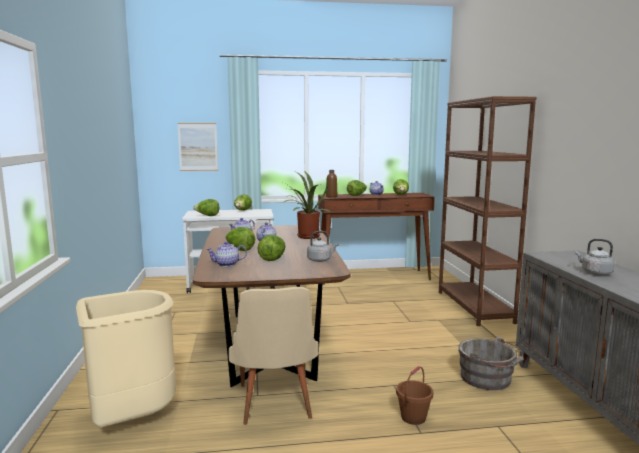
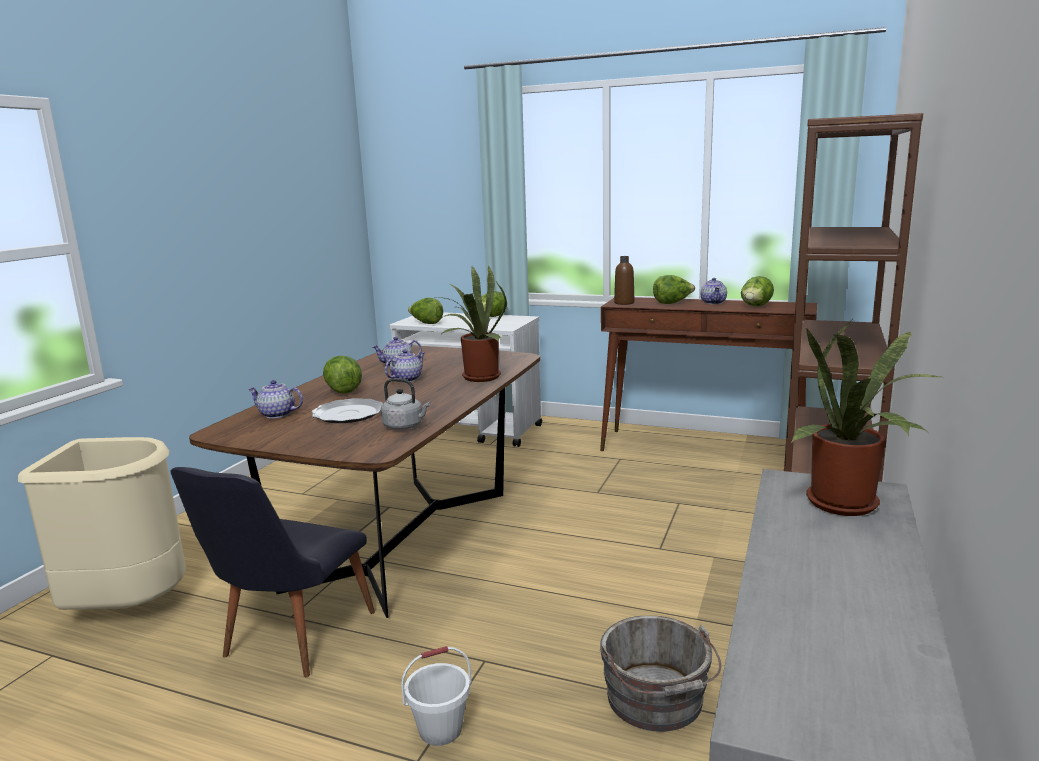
camera: 30 degrees right, 5 degrees up
(198, 147) = (444, 214): picture -> none
(272, 259) = (348, 414): lettuce -> plate
(274, 406) = (288, 641): beige chair -> black chair
(413, 417) = (440, 730): brown bucket -> white bucket
(576, 258) = (848, 506): none -> potted plant
(594, 273) = (805, 553): grey kettle -> none

